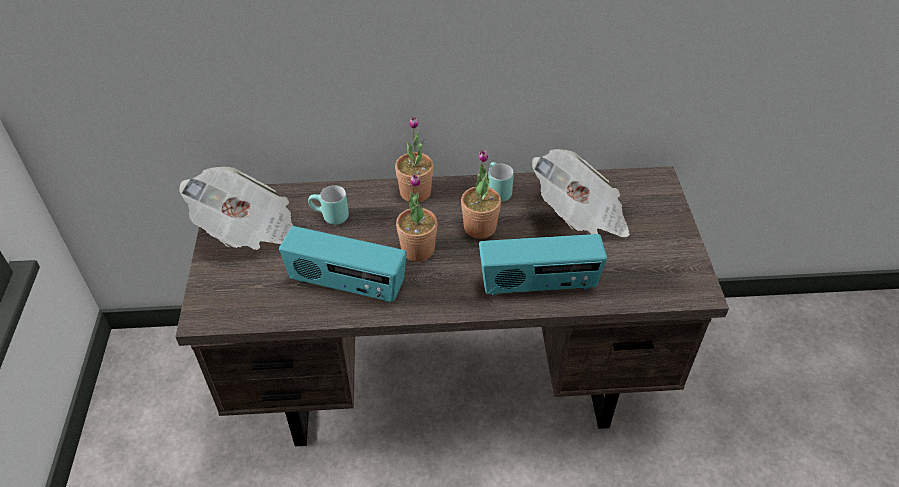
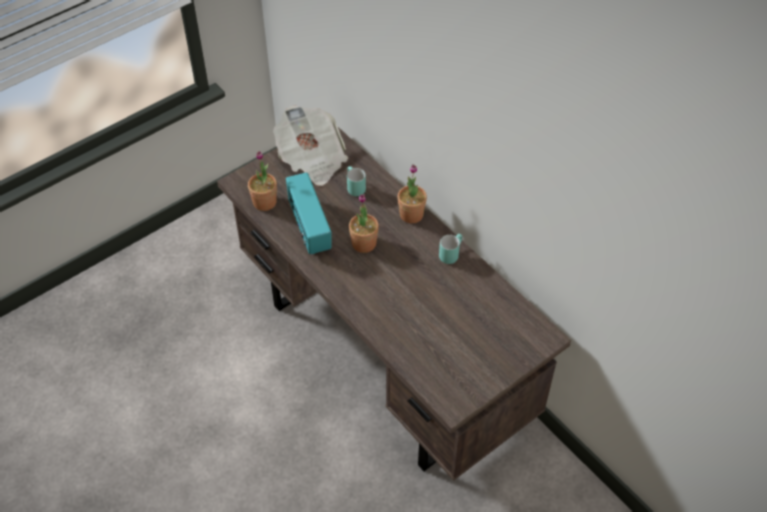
camera: 55 degrees right, 5 degrees up
(480, 227) = (409, 263): potted plant -> potted plant (264, 202)
(538, 285) = (385, 317): radio -> none
(580, 215) = (468, 309): newspaper -> none

